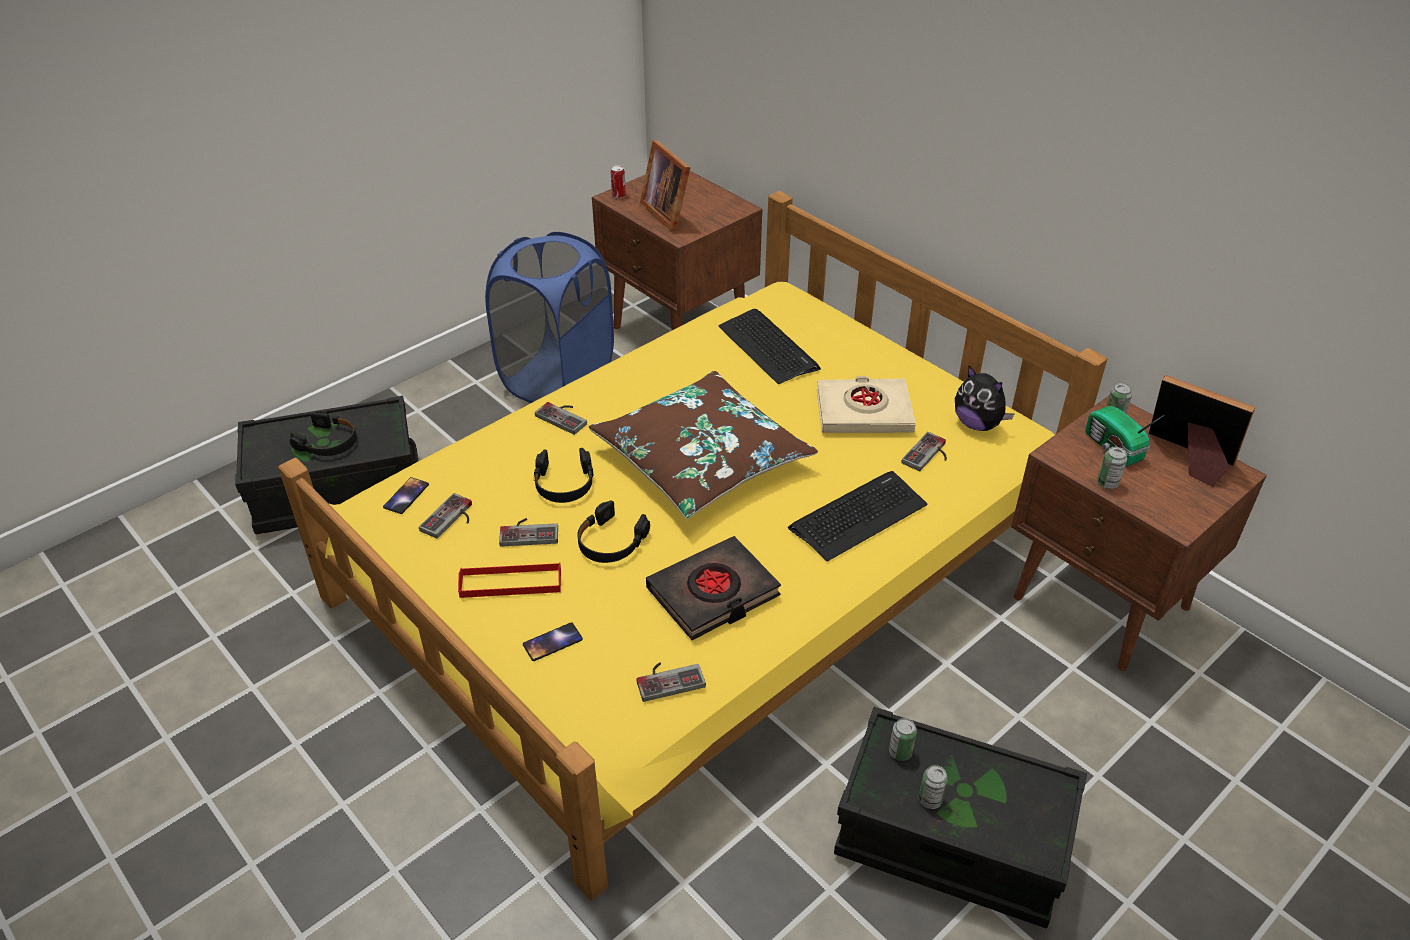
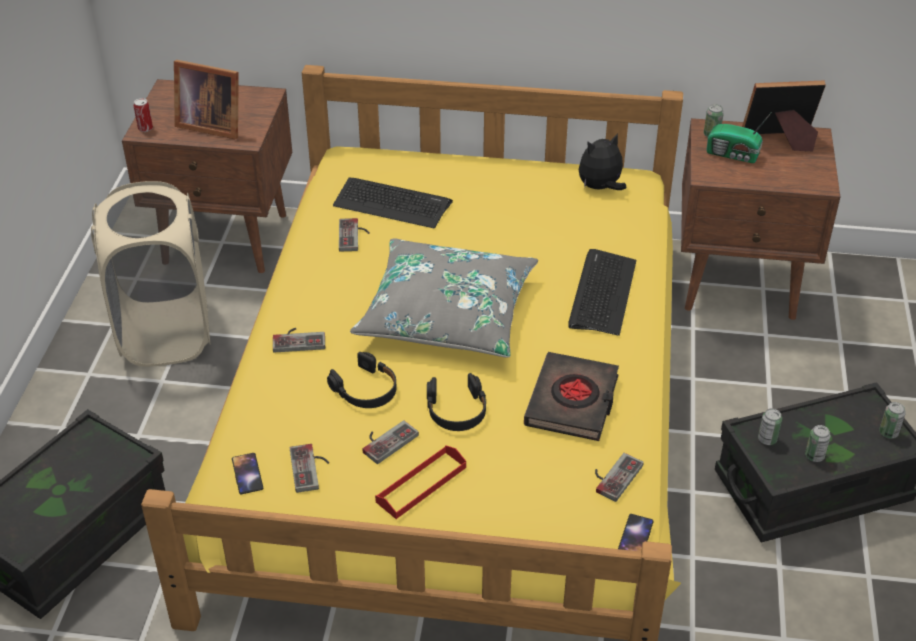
camera: 40 degrees left, 0 degrees up
(328, 442) = (65, 486): black headphones -> none
(552, 642) = (506, 504): phone -> phone (635, 537)
(557, 379) = (165, 333): blue laundry basket -> beige laundry basket
(702, 459) = (447, 313): brown pillow -> grey pillow
(864, 412) = (519, 218): beige book -> none
(929, 455) = (598, 226): game controller -> game controller (354, 236)
(978, 424) = (600, 188): plush toy -> plush toy turned 150 degrees clockwise
(1107, 483) = (756, 180): can -> can (888, 433)

